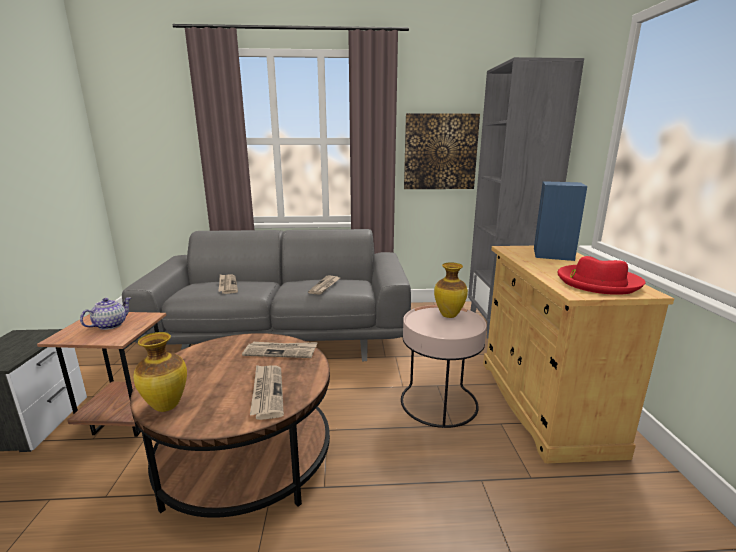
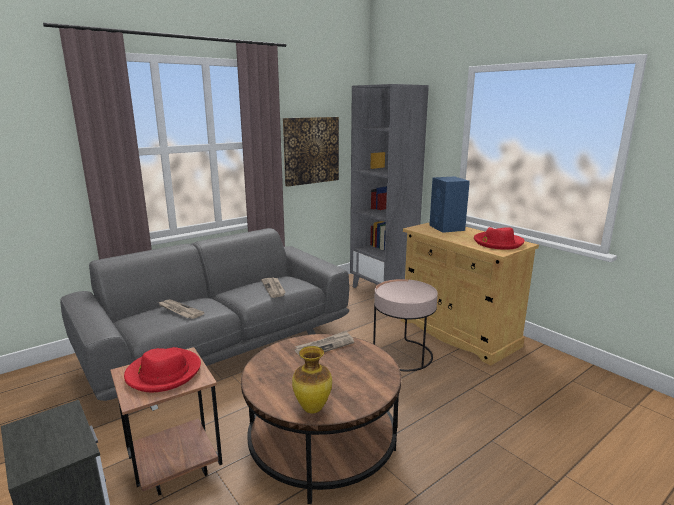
camera: 35 degrees left, 0 degrees up
(110, 325) = (163, 373): teapot -> red hat
(267, 392) = (363, 373): newspaper -> none
(449, 315) = (402, 286): vase -> none

